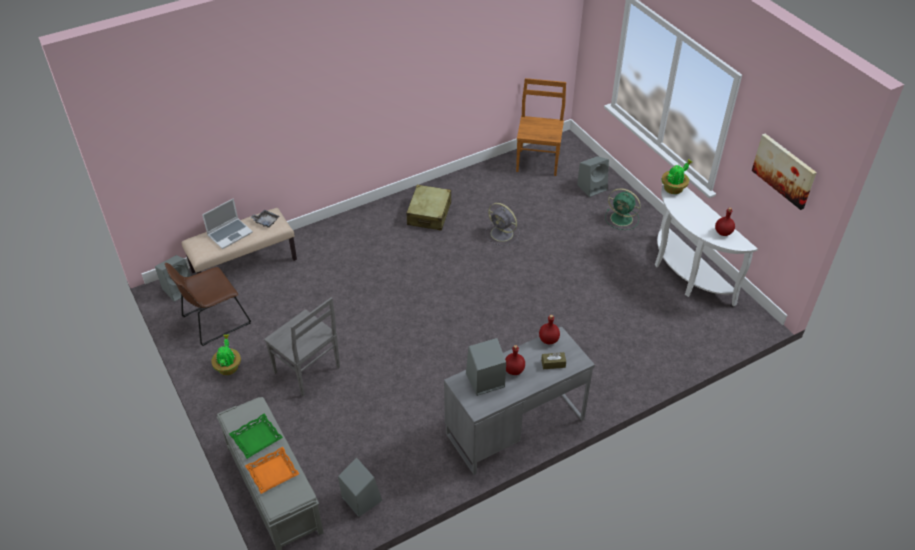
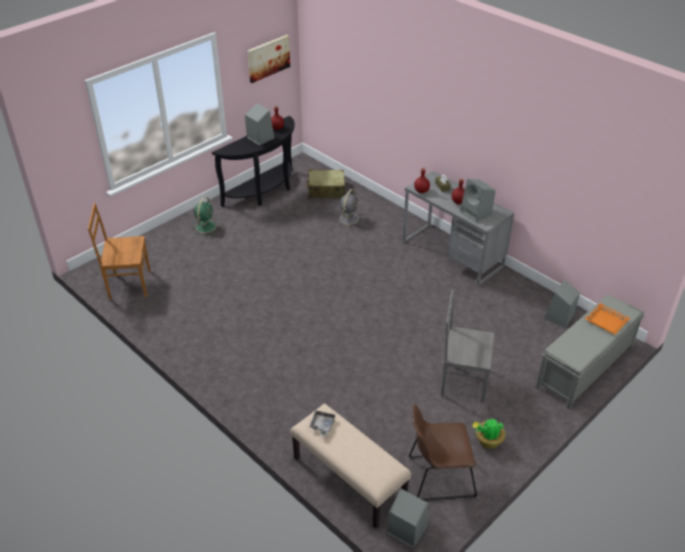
camera: 105 degrees left, 5 degrees down
(213, 321) = (438, 477): brown chair -> brown chair turned 135 degrees clockwise
(230, 234) = (353, 451): laptop -> none
(256, 439) = (586, 339): green tray -> none
(308, 371) = (462, 381): grey chair -> grey chair turned 105 degrees counterclockwise
(429, 214) = (225, 346): beige suitcase -> beige suitcase (326, 190)
(502, 234) = (243, 291): grey fan -> grey fan (349, 218)
(592, 187) = (164, 246): grey speaker -> grey speaker (260, 138)
(674, 188) = (230, 150): potted plant -> none
(684, 273) = (264, 192): white console table -> black console table

